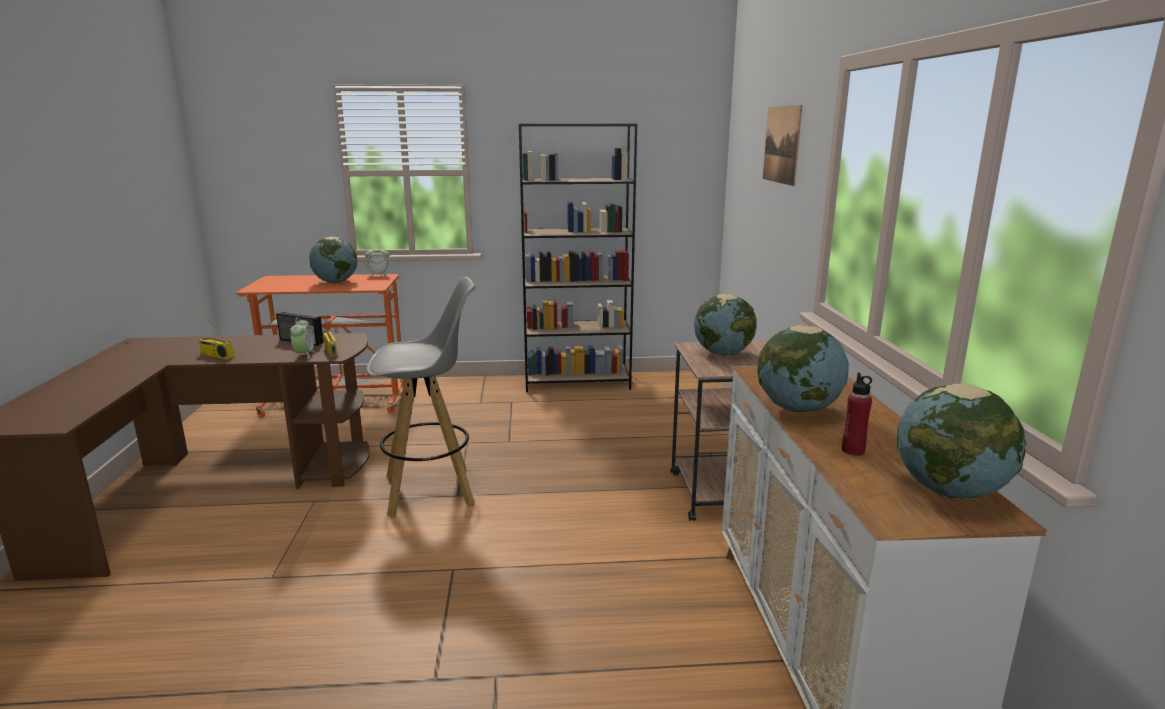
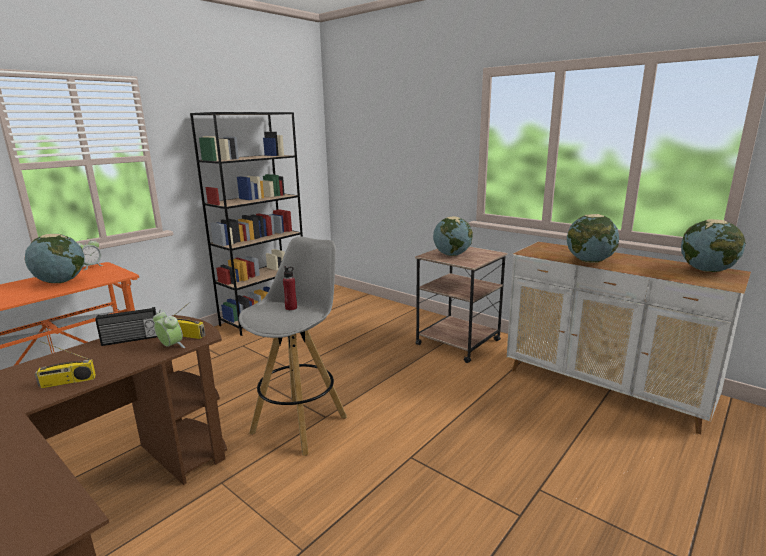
camera: 45 degrees left, 0 degrees up
(781, 144) = (412, 123): picture -> none
(853, 451) = (650, 269): red bottle -> red bottle (291, 308)

